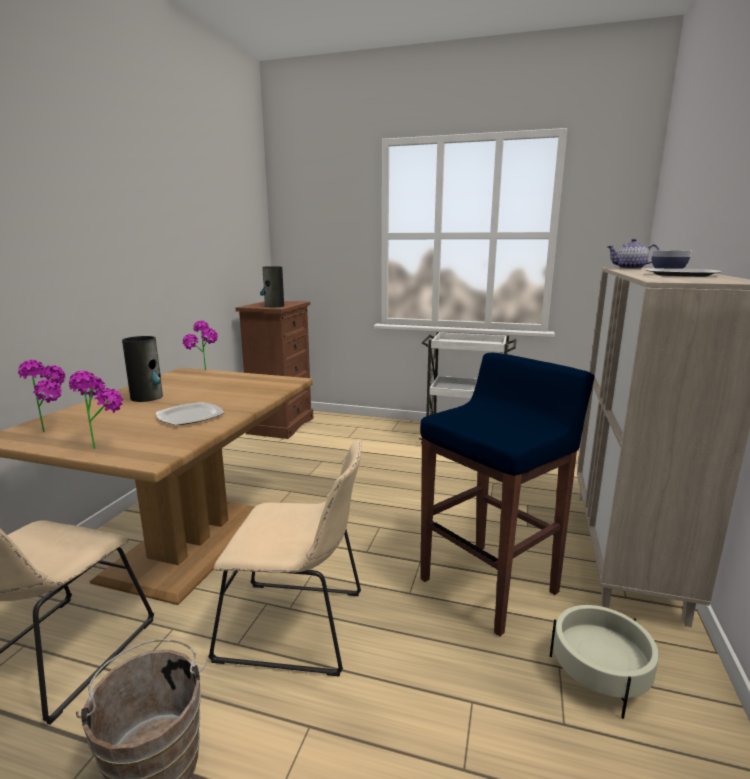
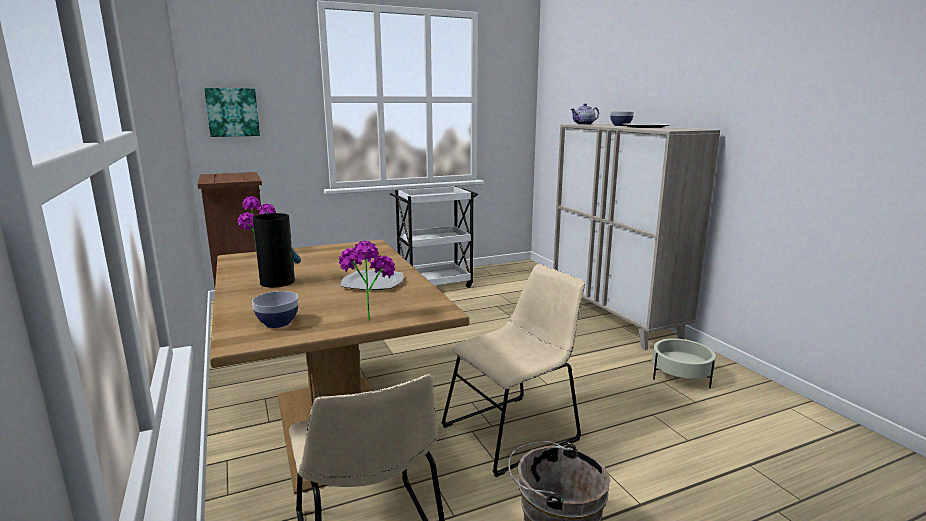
camera: 40 degrees left, 0 degrees up
(55, 430) = (277, 323): potted plant -> bowl
(274, 306) = (239, 179): vase -> none
(304, 248) = (232, 112): none -> picture
(490, 585) = (581, 361): blue stool -> none

